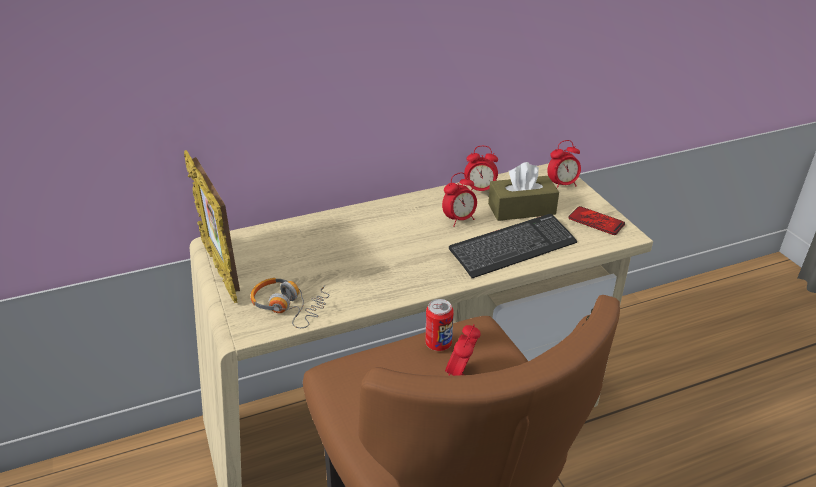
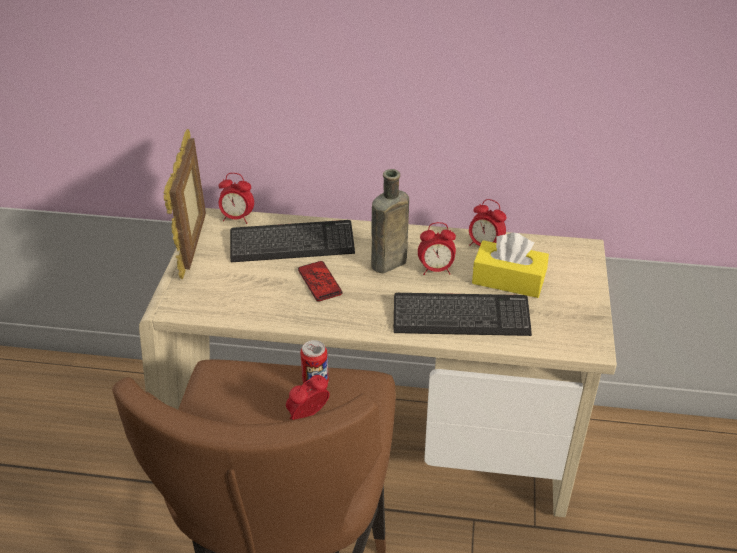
camera: 30 degrees right, 5 degrees up
(289, 307) = (219, 299): headphones -> none
(316, 239) = (292, 244): none -> keyboard
(415, 228) = (386, 264): none -> brown bottle
(521, 209) = (508, 280): brown tissue box -> yellow tissue box
(562, 185) = (577, 268): alarm clock -> alarm clock (237, 218)
(596, 221) = (574, 321): phone -> phone (319, 282)

